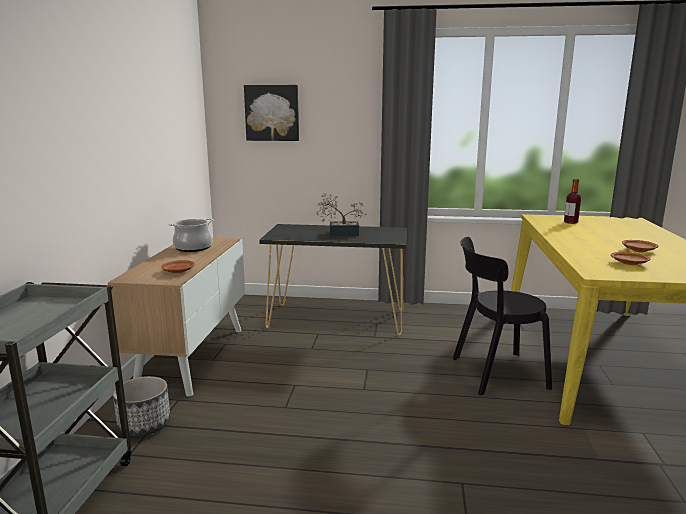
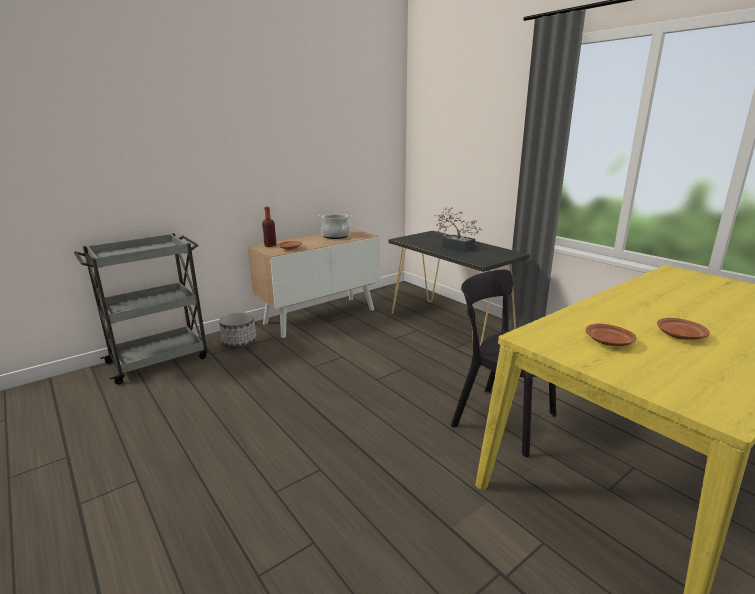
camera: 45 degrees right, 5 degrees up
(272, 113) = (447, 130): picture -> none
(570, 222) = (701, 286): bottle -> bottle (270, 245)

